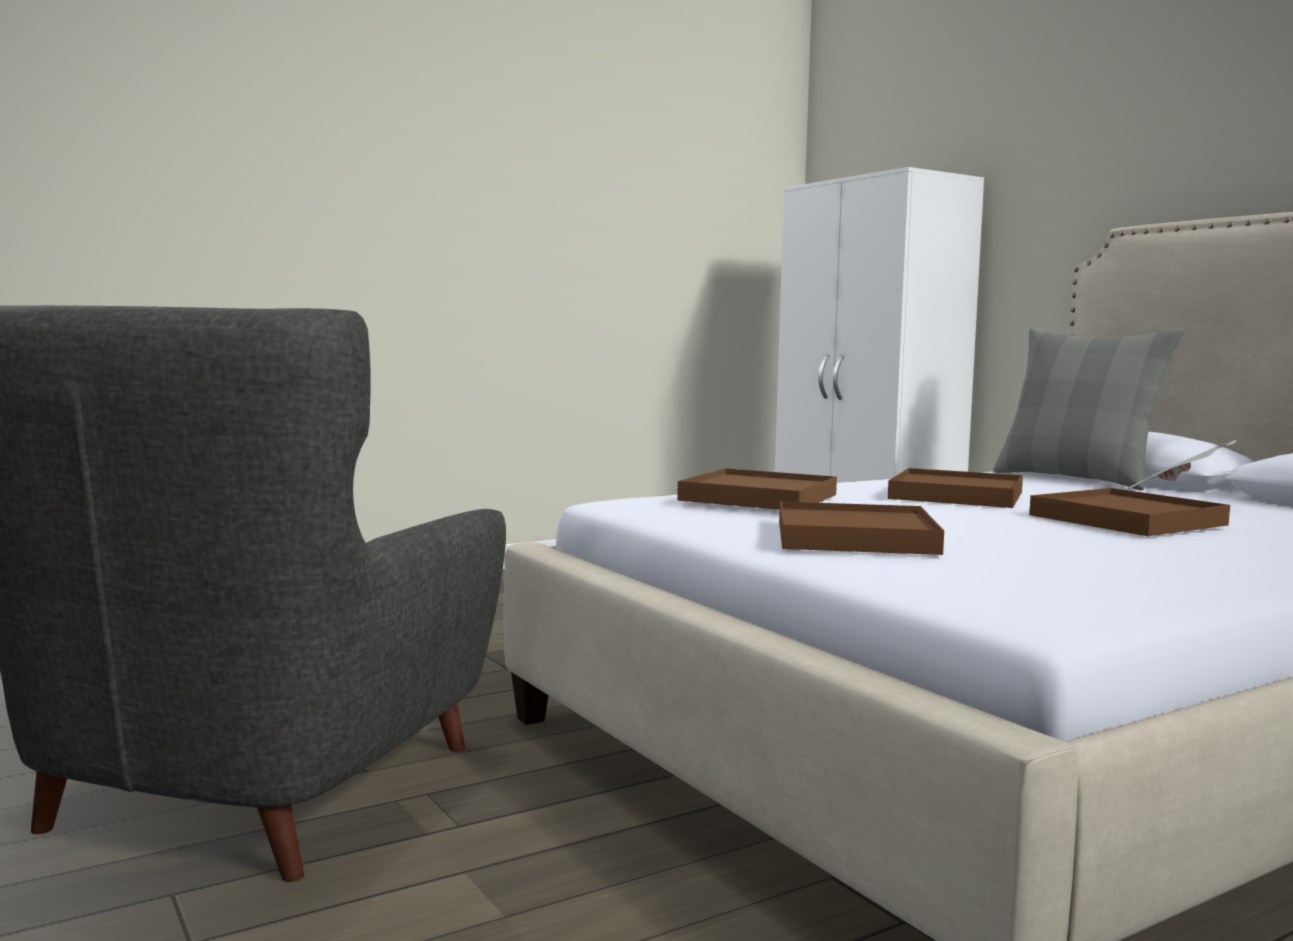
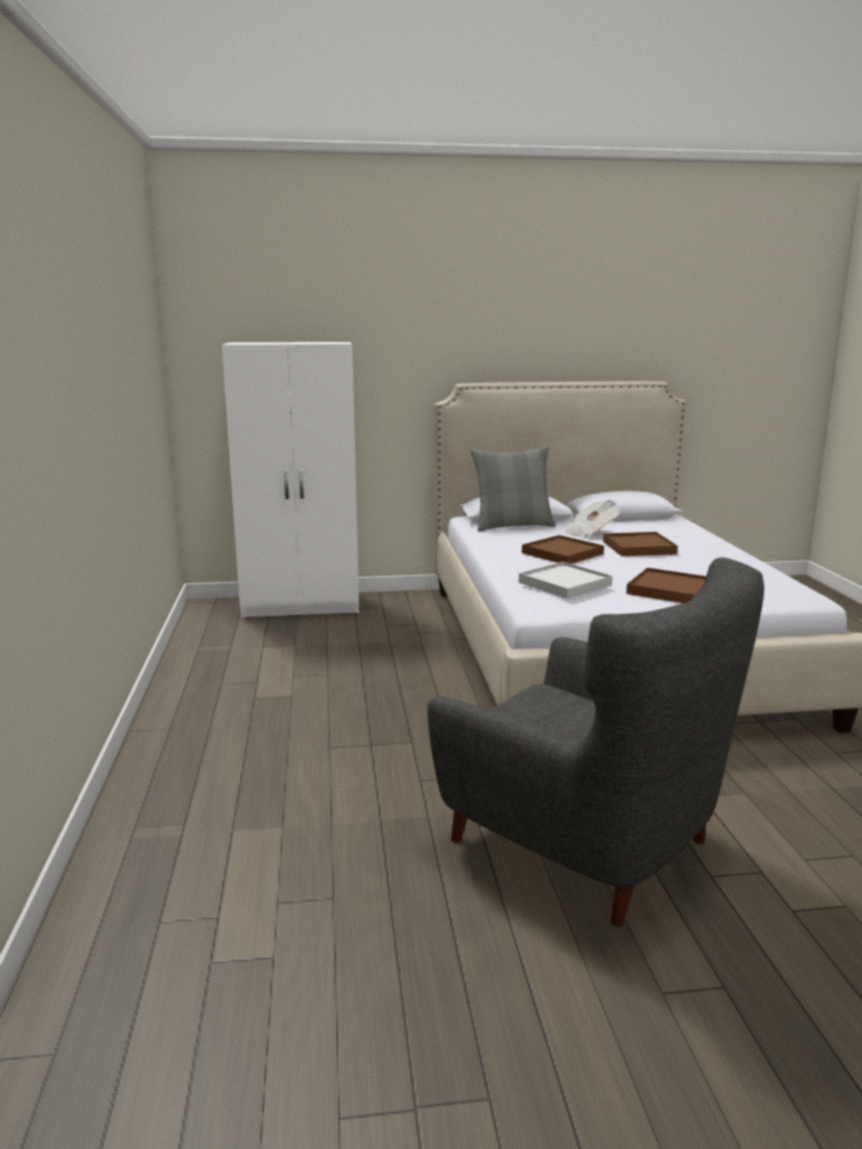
camera: 65 degrees left, 10 degrees up
(758, 497) = (564, 584): brown tray -> white tray

